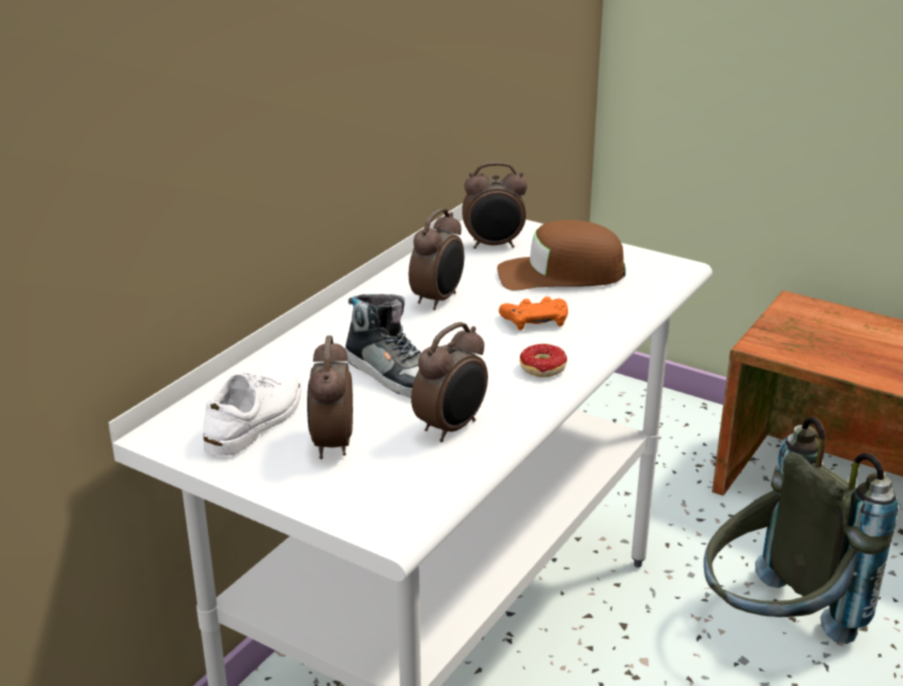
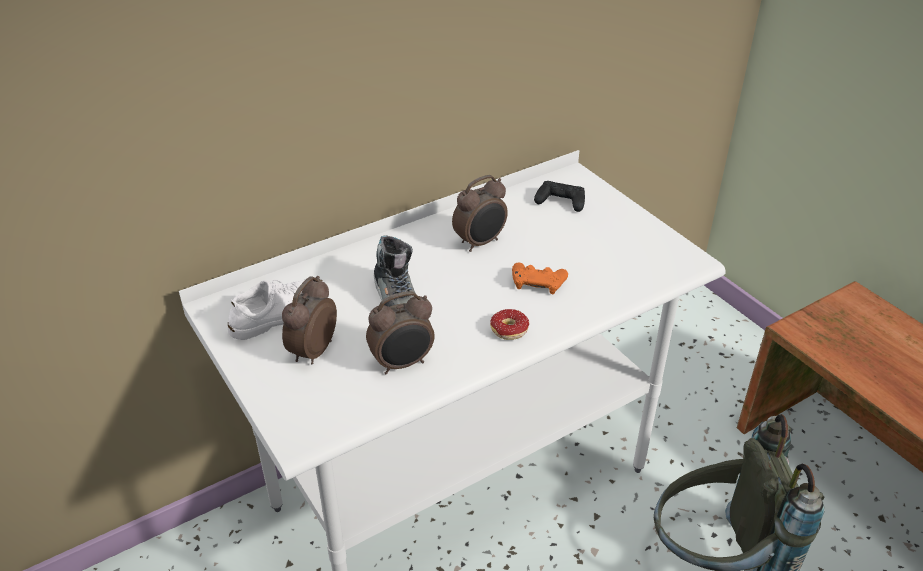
camera: 25 degrees right, 10 degrees up
(494, 245) = (560, 201): alarm clock -> black game controller
(560, 274) = (591, 243): brown cap -> none

